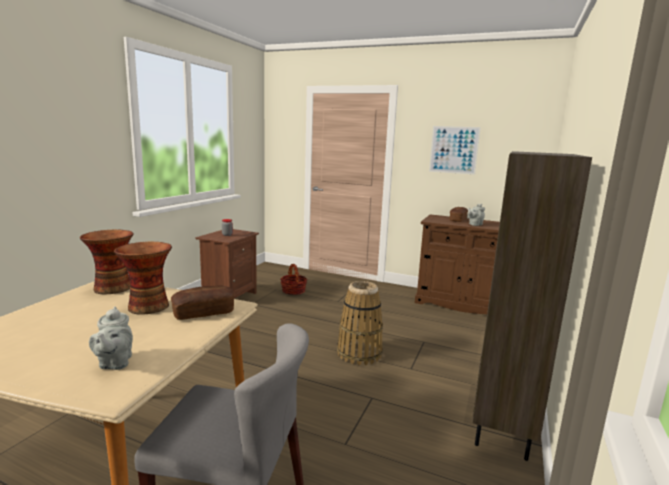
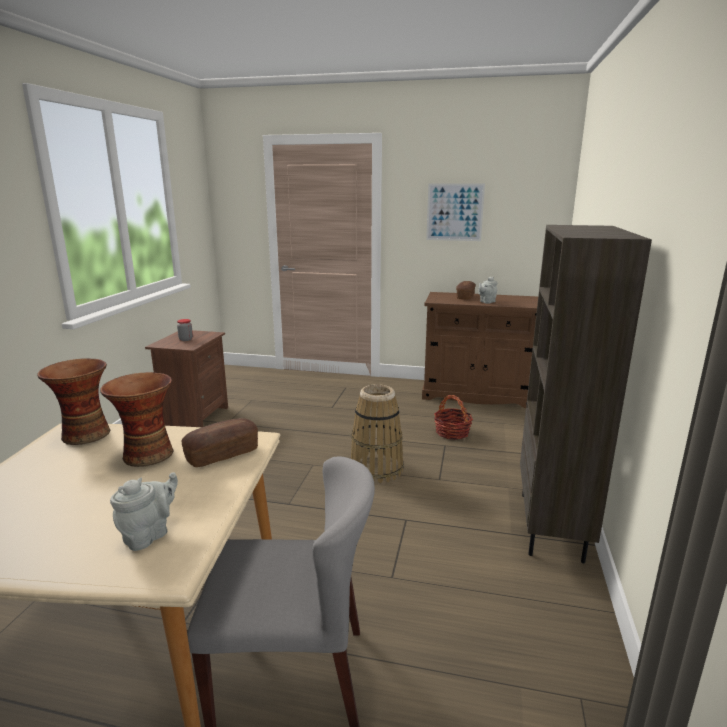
camera: 10 degrees left, 5 degrees up
(115, 363) = (149, 535): grey teapot -> grey teapot turned 120 degrees counterclockwise
(293, 291) = (274, 399): basket -> basket (452, 432)

